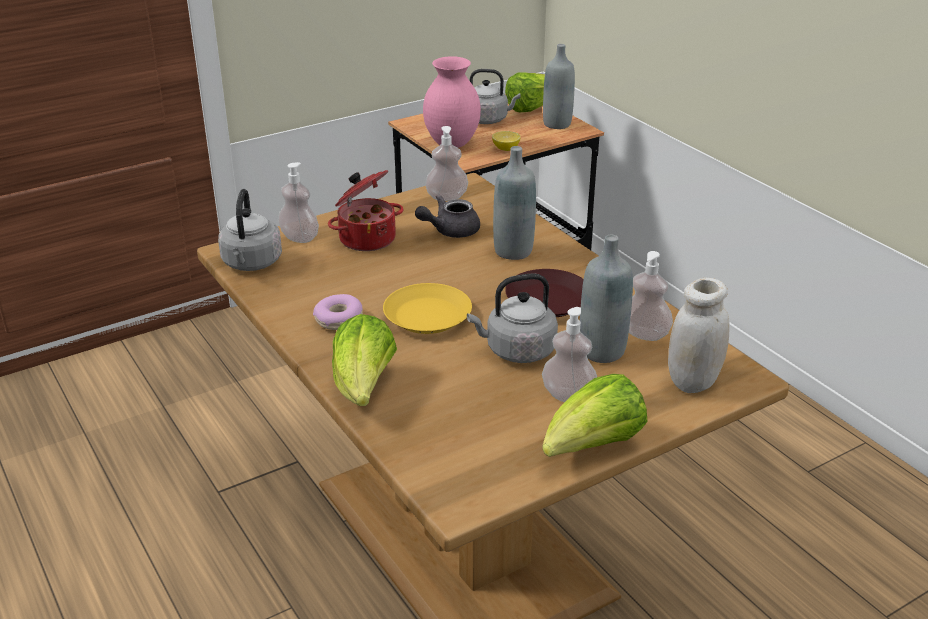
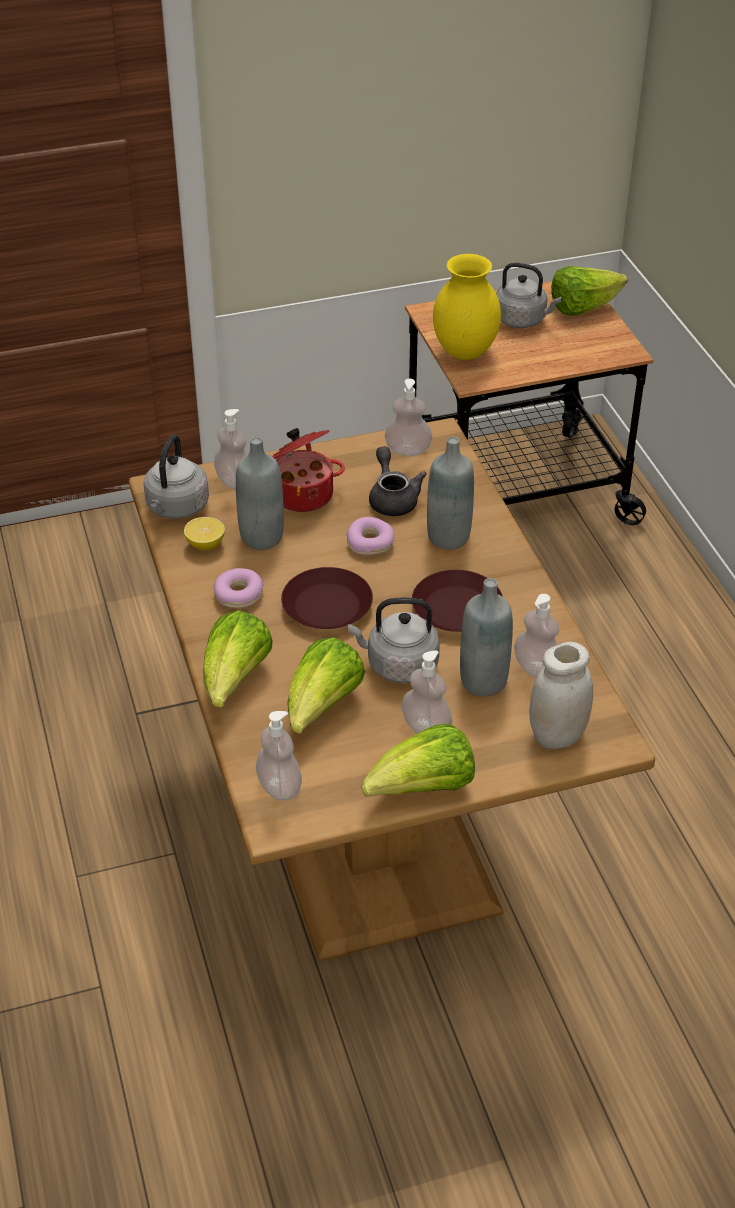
camera: 15 degrees right, 10 degrees up
(428, 316) = (328, 606): yellow plate -> brown plate
(445, 264) = (370, 543): none -> donut
(448, 471) = (279, 787): none -> soap dispenser
(450, 231) = (393, 498): grey teapot -> grey teapot turned 90 degrees clockwise
(453, 144) = (466, 353): pink vase -> yellow vase
(460, 396) = (322, 707): none -> lettuce
(505, 149) = (524, 369): lemon -> lemon (205, 544)
(557, 124) = (602, 338): grey bottle -> grey bottle (261, 537)

